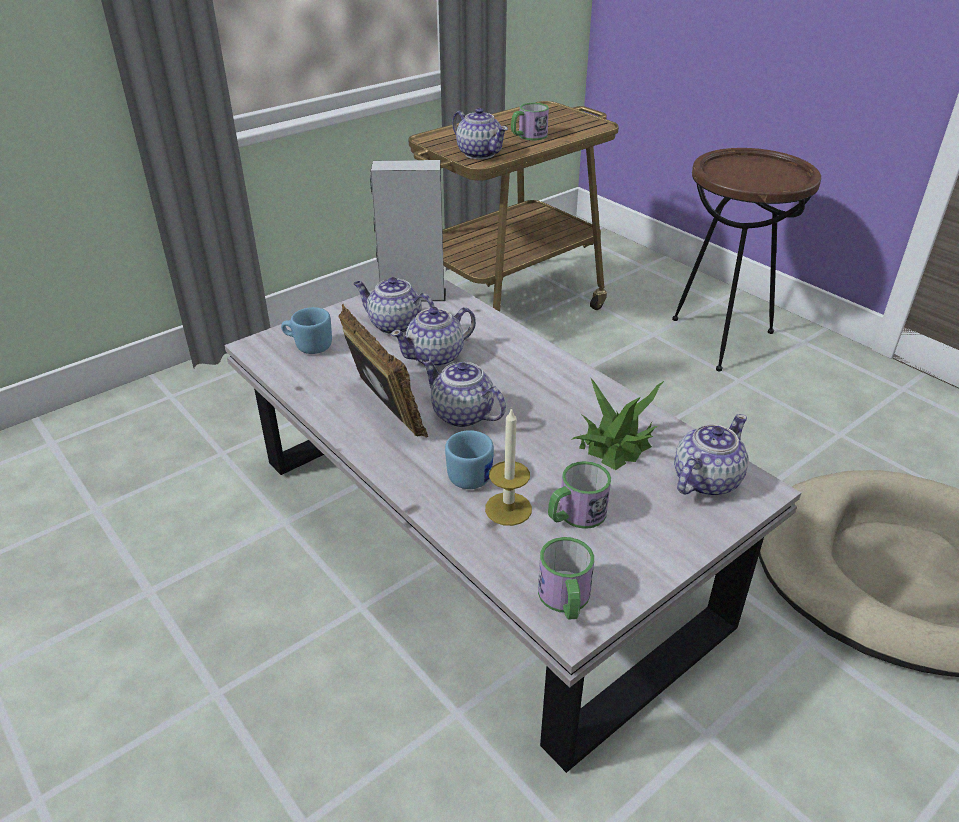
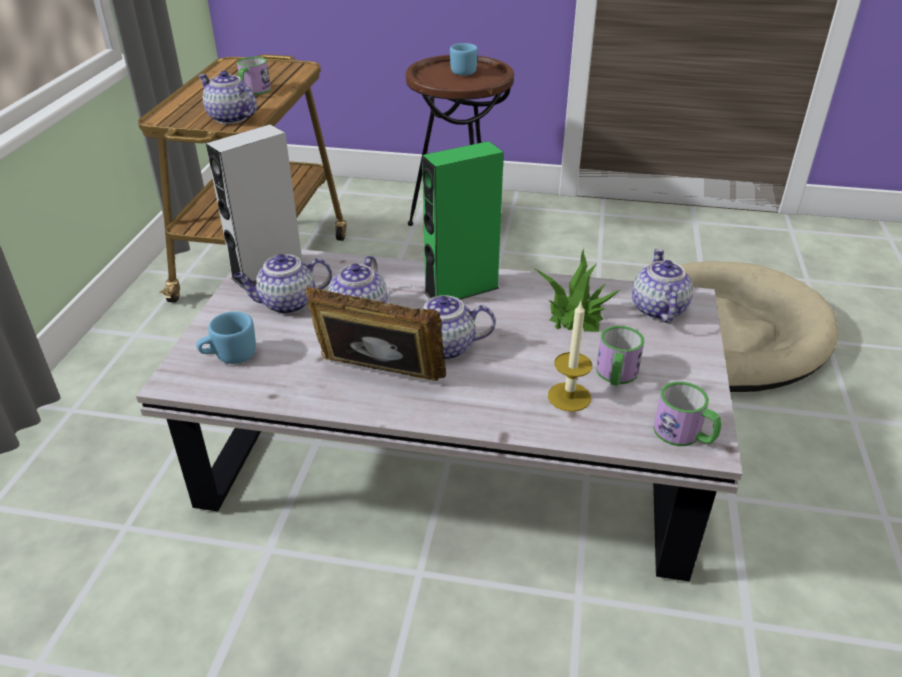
camera: 40 degrees left, 0 degrees up
(472, 473) = (510, 386): blue mug -> blue mug (461, 71)
(479, 153) = (231, 118): teapot -> teapot turned 150 degrees counterclockwise
(541, 375) = (461, 290): none -> green speaker

